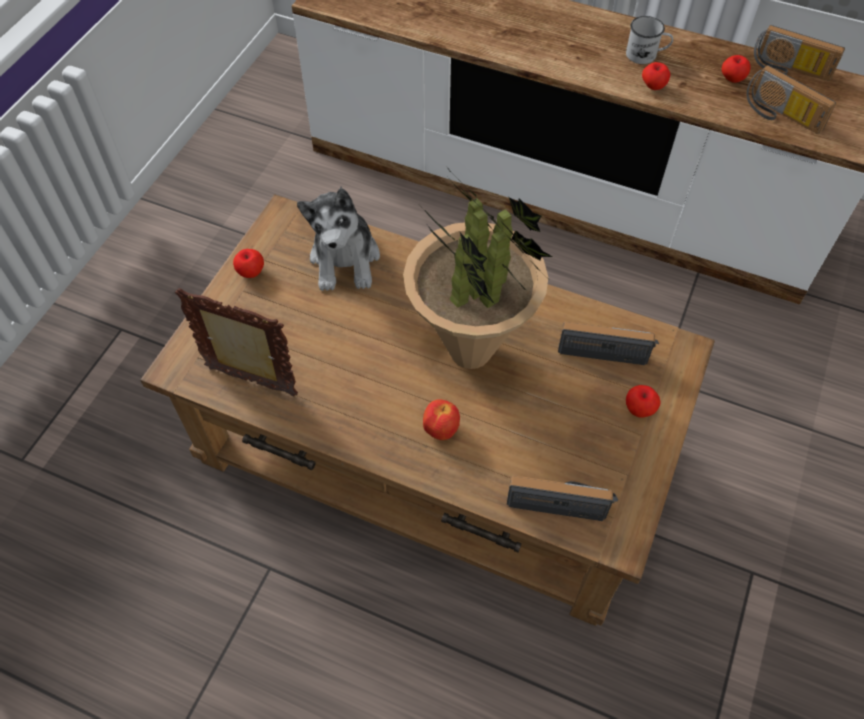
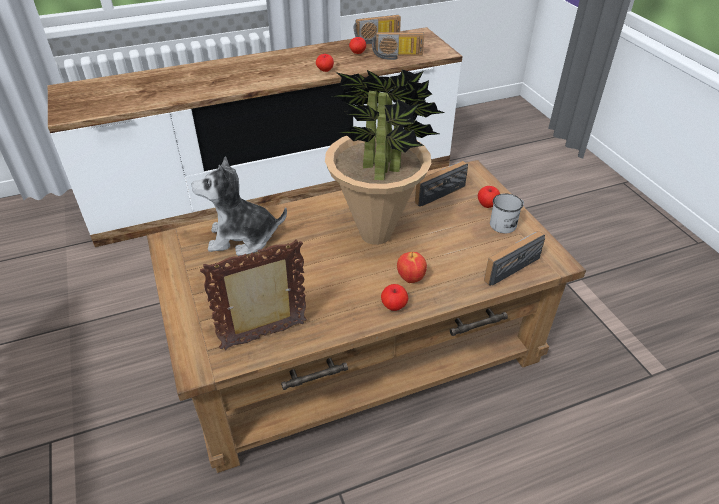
camera: 45 degrees left, 15 degrees down
(251, 272) = (185, 281): apple -> apple (394, 306)
(345, 259) = (242, 238): plush toy -> plush toy turned 135 degrees clockwise
(646, 55) = (304, 61): white mug -> white mug (506, 223)

